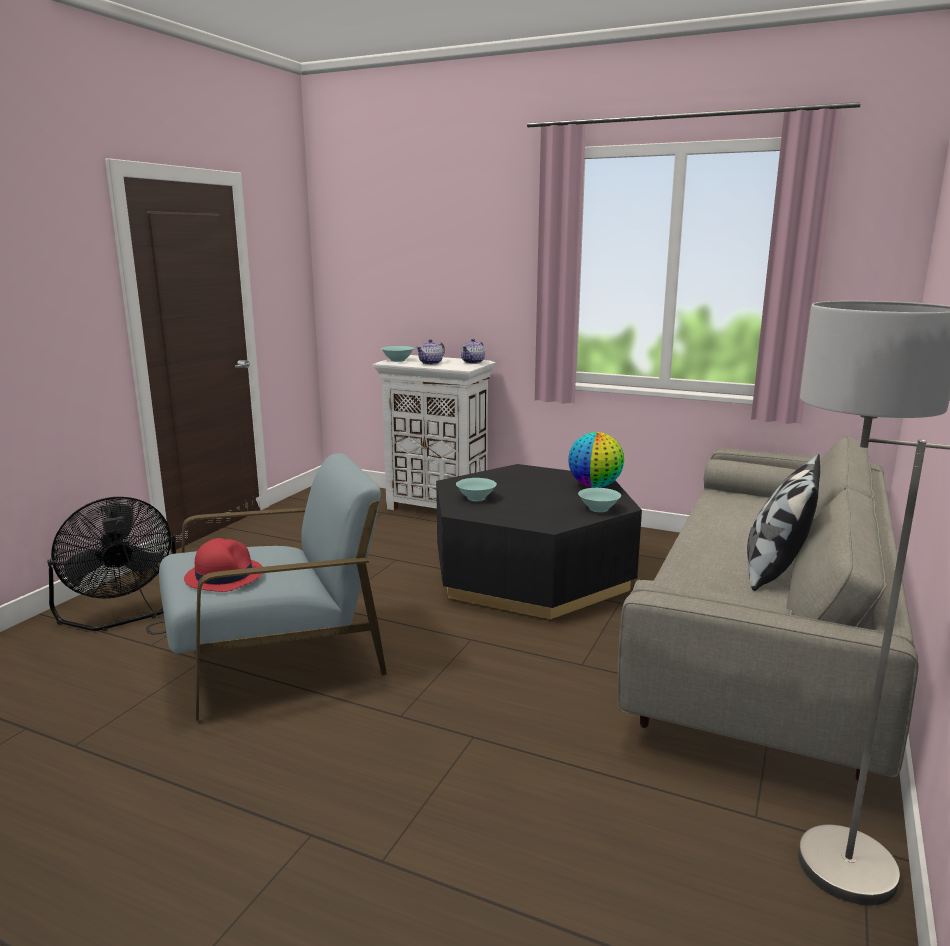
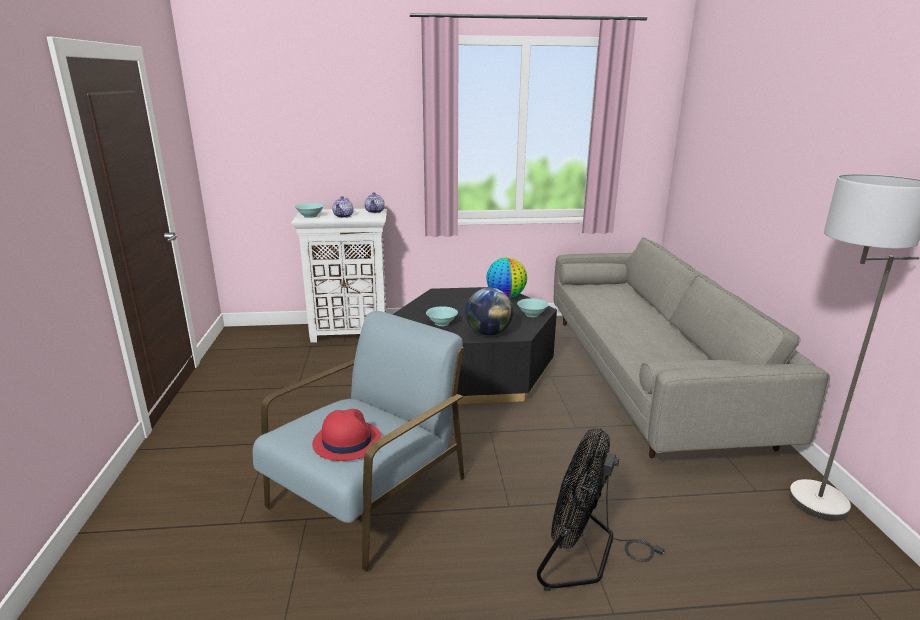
camera: 30 degrees left, 5 degrees up
(130, 616) = (185, 503): black fan -> black fan (588, 549)
(514, 517) = (488, 333): none -> globe
(775, 570) = (670, 335): pillow -> none

